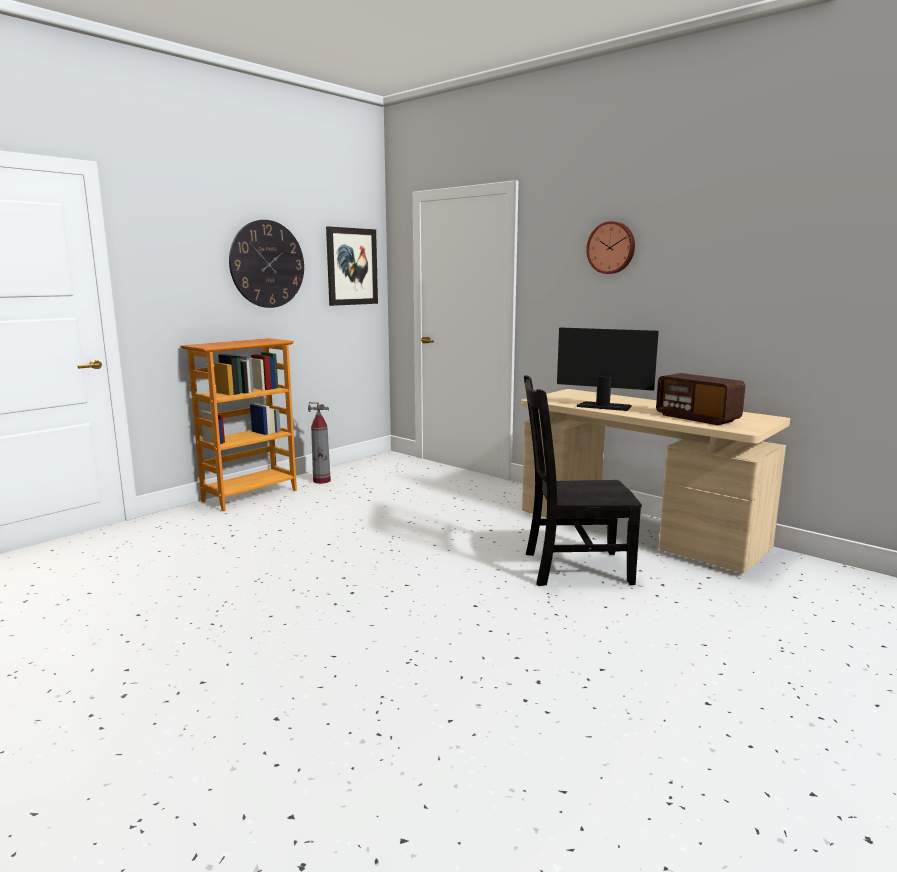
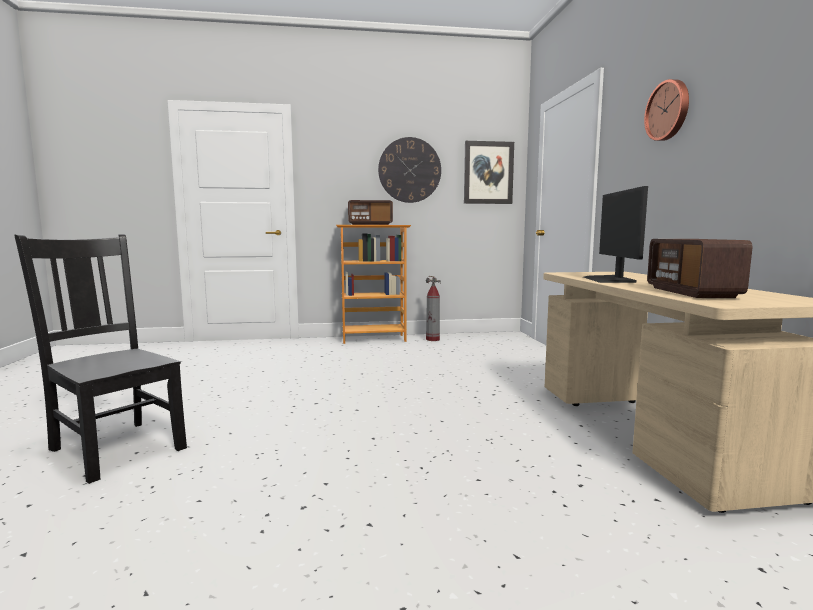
camera: 40 degrees right, 5 degrees down
(233, 342) = (370, 224): none -> radio
(573, 568) = (510, 440): black chair -> black chair (116, 447)
(604, 406) = (609, 279): monitor -> monitor turned 150 degrees counterclockwise

